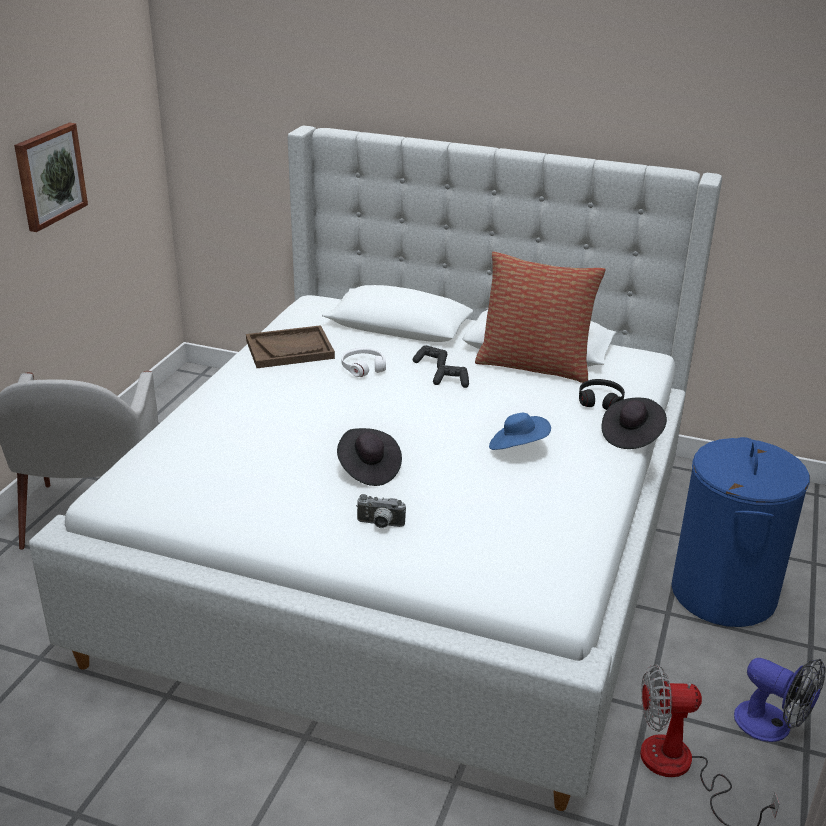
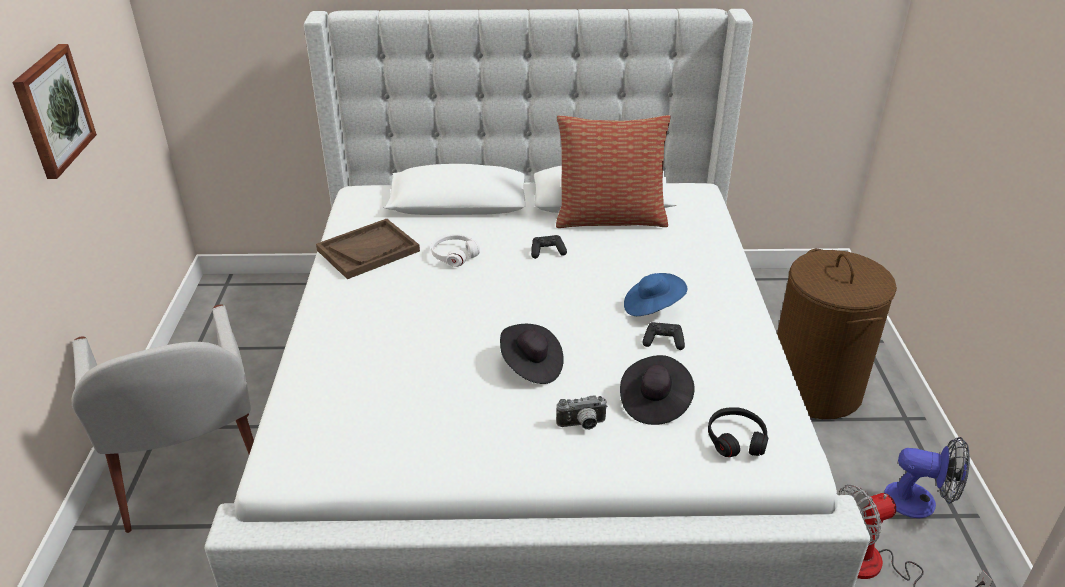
camera: 20 degrees left, 5 degrees up
(431, 363) = (516, 236): black game controller -> black game controller (663, 342)
(600, 400) = (690, 242): black headphones -> black headphones (736, 439)
(631, 435) = (739, 271): black hat -> black hat (654, 402)
(724, 593) = (815, 388): blue laundry basket -> brown laundry basket

